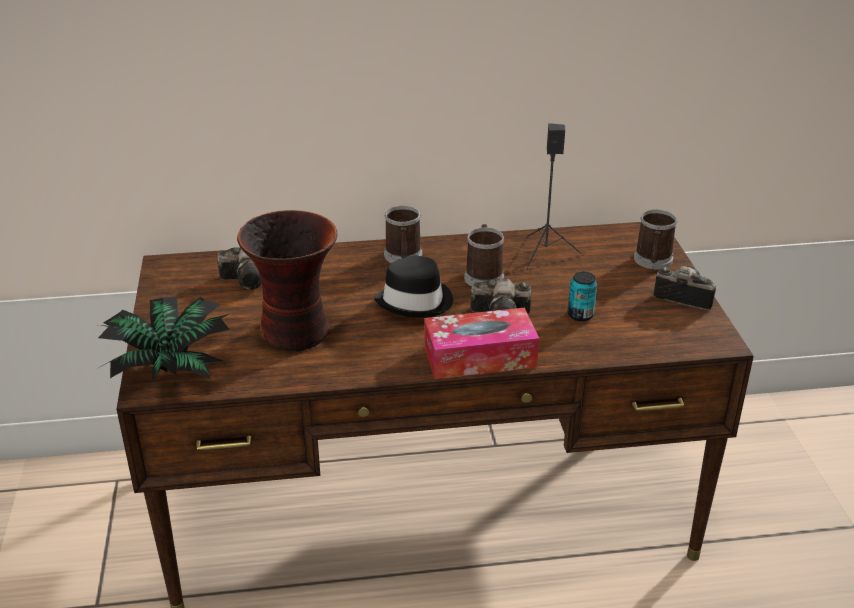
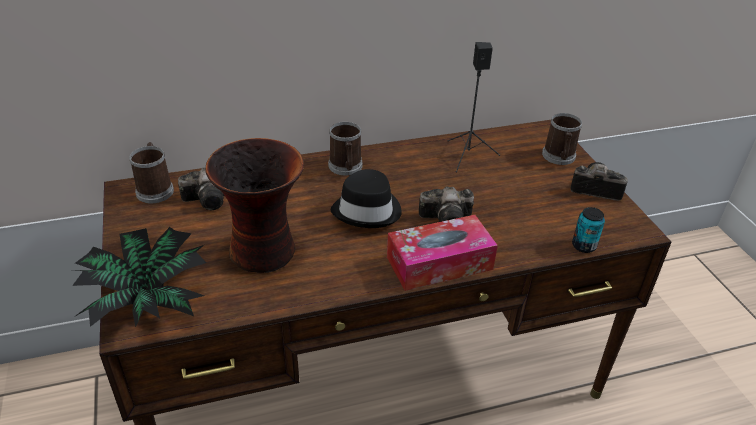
camera: 10 degrees left, 5 degrees up
(483, 275) = (421, 181): mug -> mug (155, 189)
(580, 315) = (515, 213): can -> can (584, 246)

